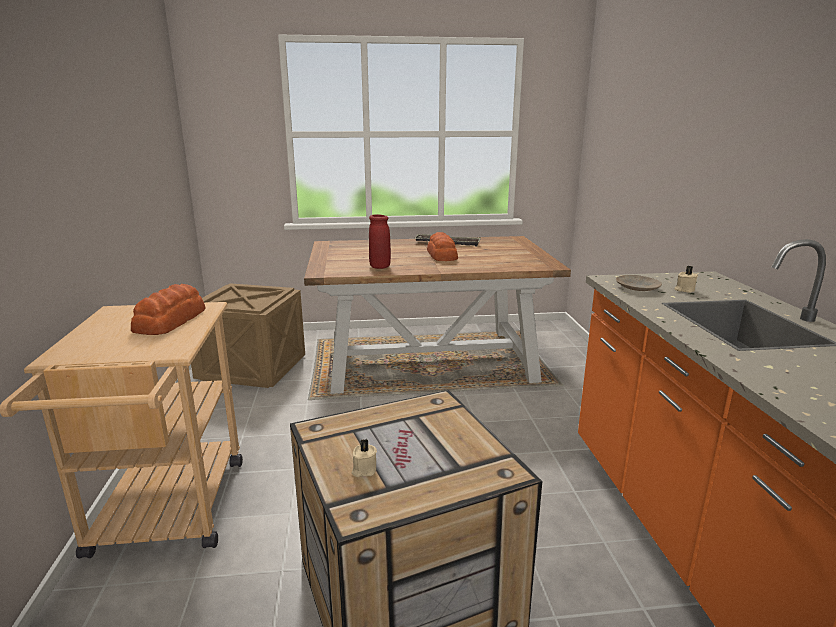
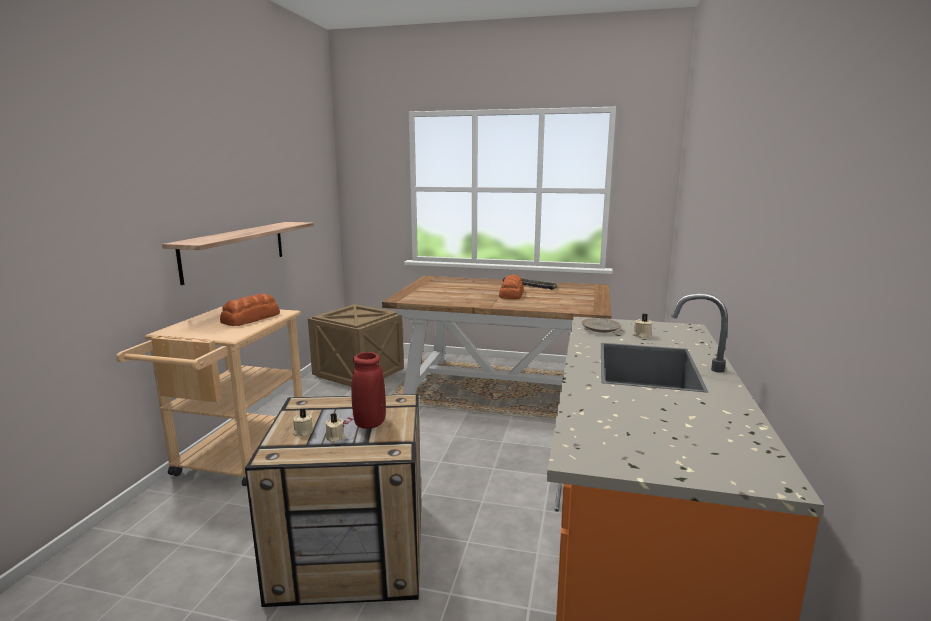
camera: 20 degrees right, 5 degrees down
(102, 225) = (235, 250): none -> shelf
(380, 267) = (448, 299): red vase -> red vase (370, 423)
(412, 469) = (334, 438): none -> beige candle

